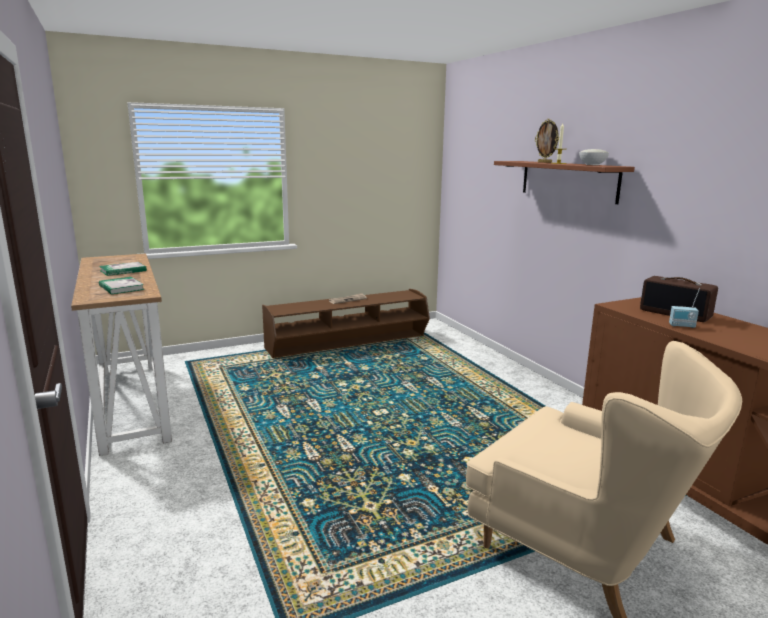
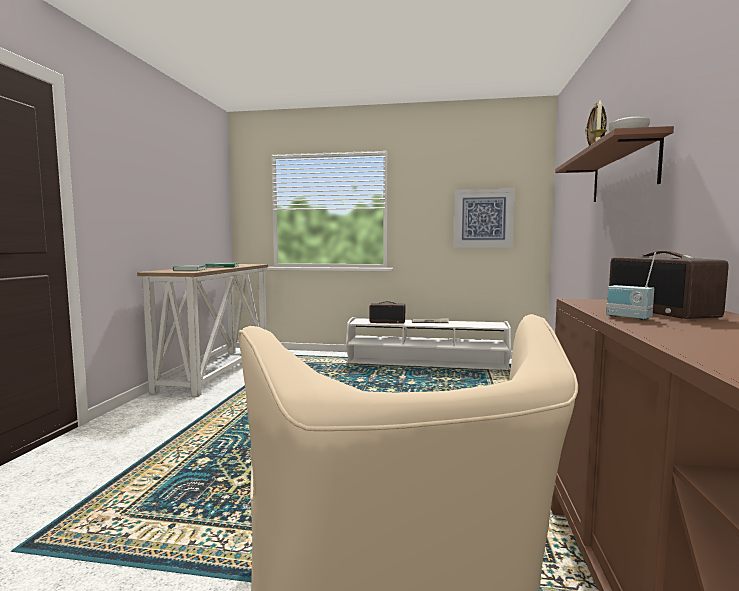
camera: 35 degrees right, 10 degrees down
(308, 306) = (387, 322): none -> radio
(348, 343) = (426, 364): brown tv stand -> white tv stand
(383, 187) = (483, 218): none -> picture

